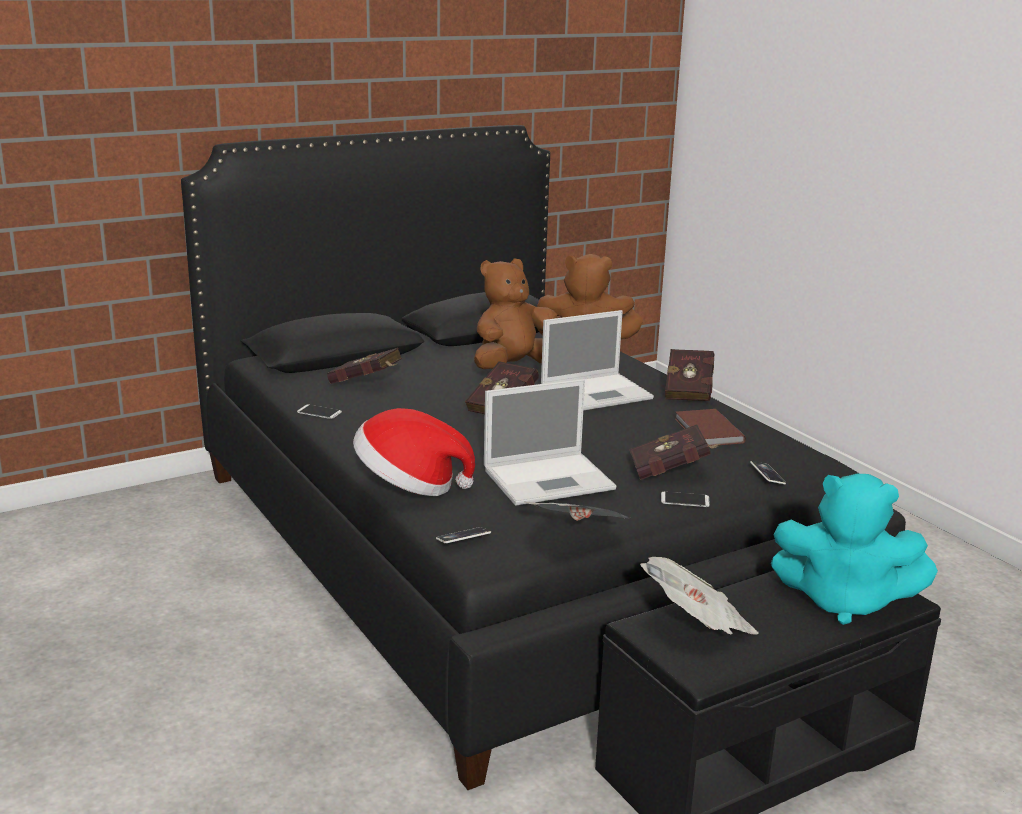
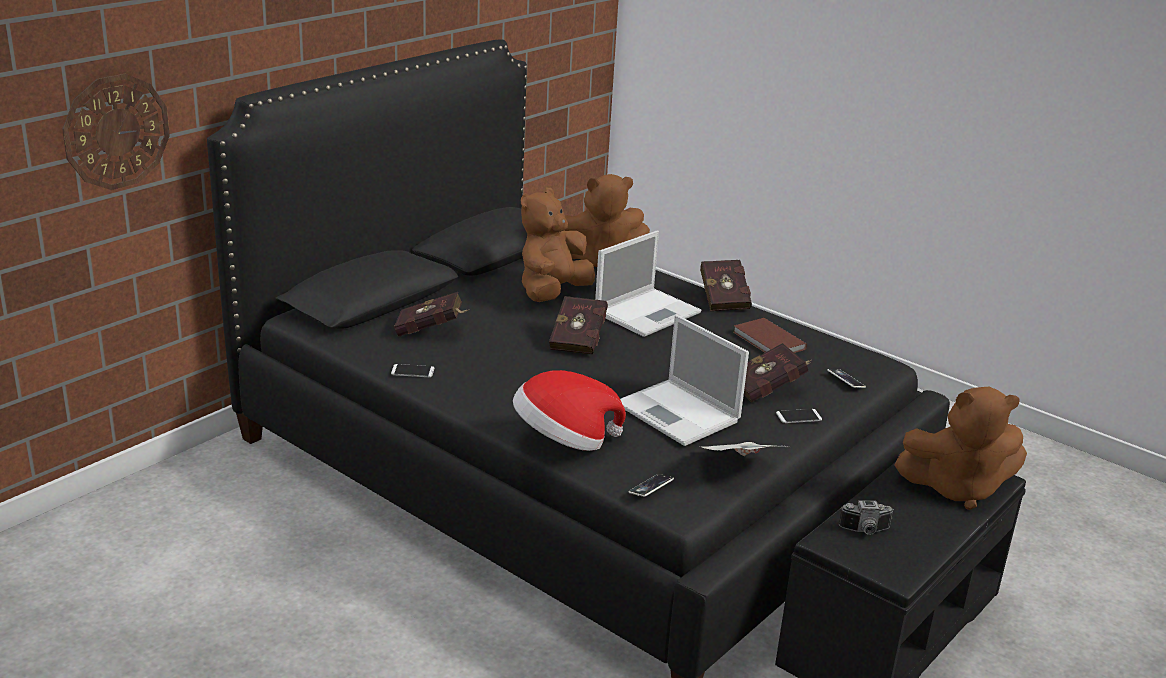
camera: 20 degrees left, 5 degrees up
(92, 162) = (116, 131): none -> wall clock
(550, 479) = (679, 414): laptop -> laptop turned 90 degrees clockwise
(697, 624) = (865, 531): newspaper -> camera
(843, 601) = (957, 488): turquoise plush toy -> brown plush toy

